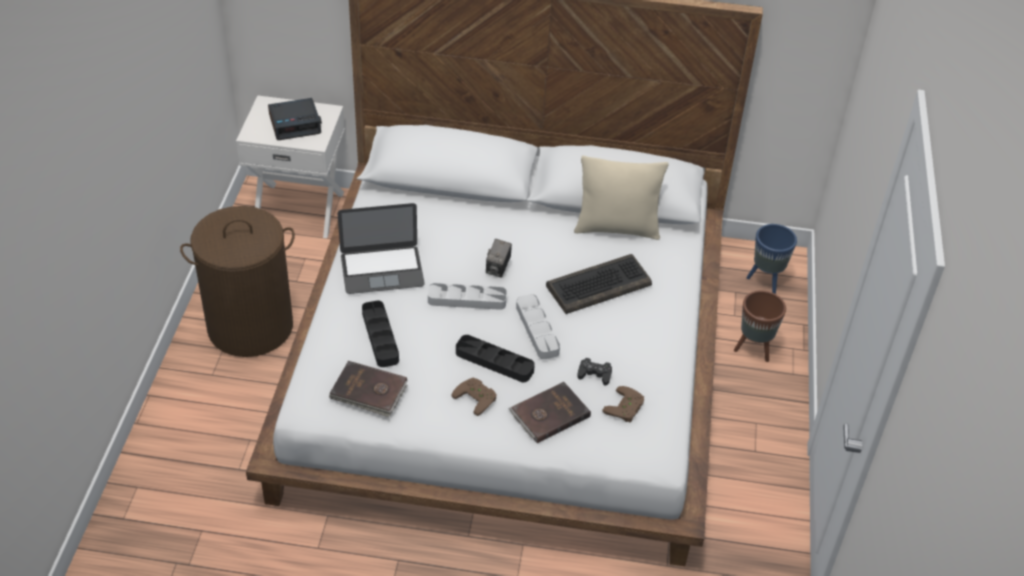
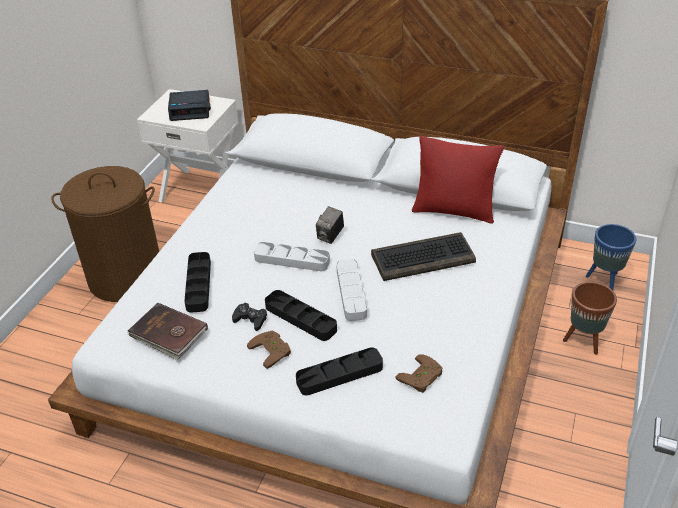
camera: 15 degrees right, 5 degrees down
(382, 269) = (223, 228): laptop -> none
(549, 414) = (339, 374): brown book -> black tray
(594, 374) = (397, 340): black game controller -> black game controller (250, 319)
(617, 228) = (453, 211): beige pillow -> red pillow

